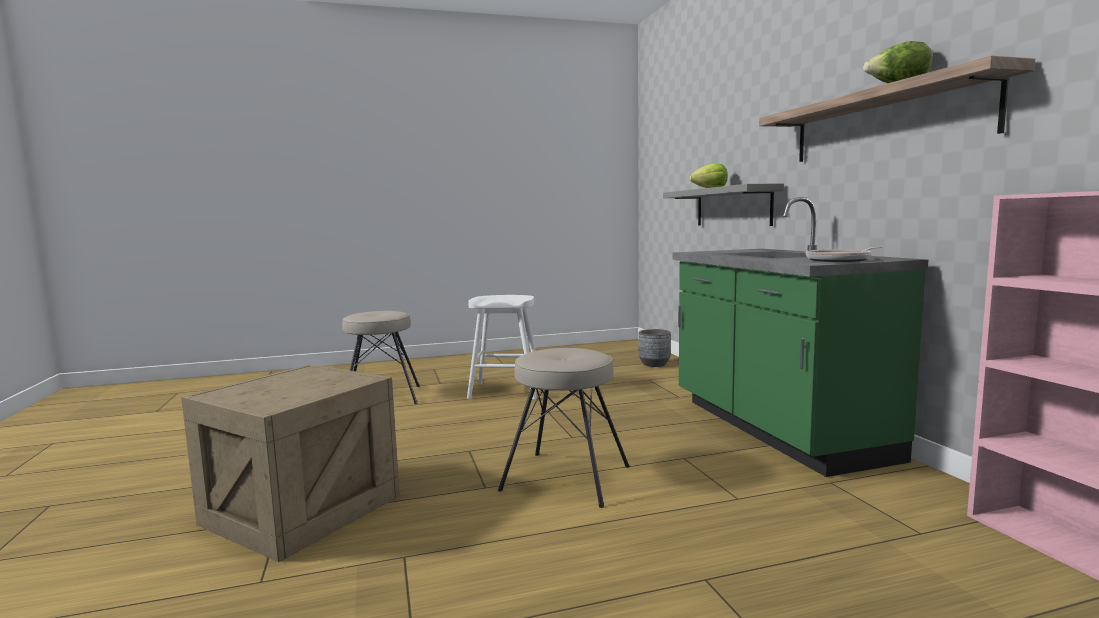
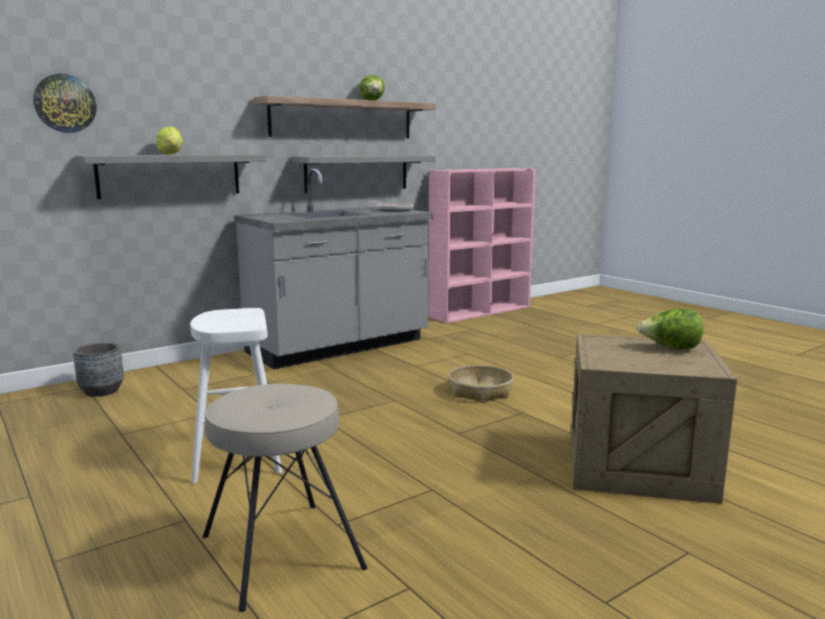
camera: 110 degrees left, 5 degrees up
(283, 396) = (670, 348): none -> lettuce
(566, 477) = (479, 392): beige stool -> basket
(692, 154) = (65, 103): none -> wall clock
(775, 429) = (339, 347): green counter -> grey counter
(899, 203) = (357, 173): none -> grey shelf

